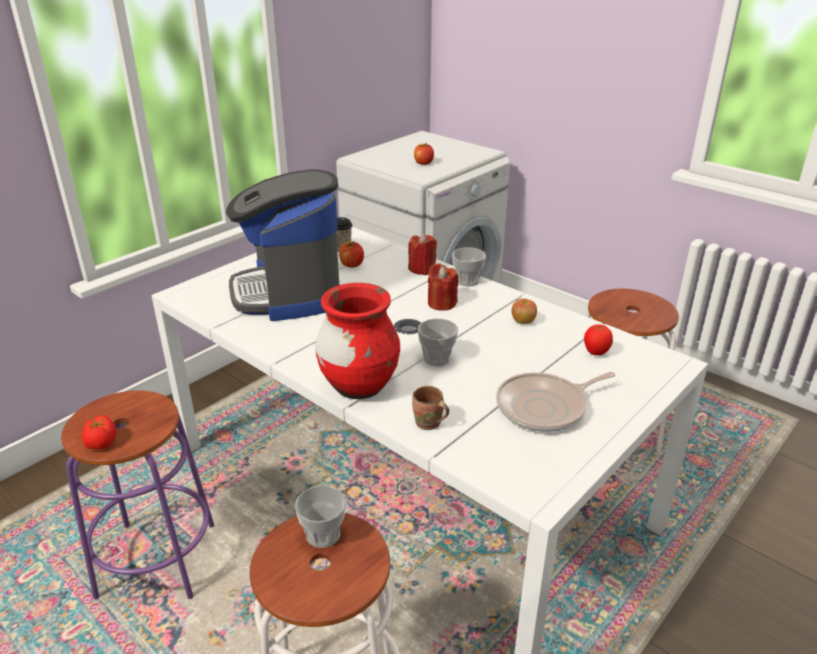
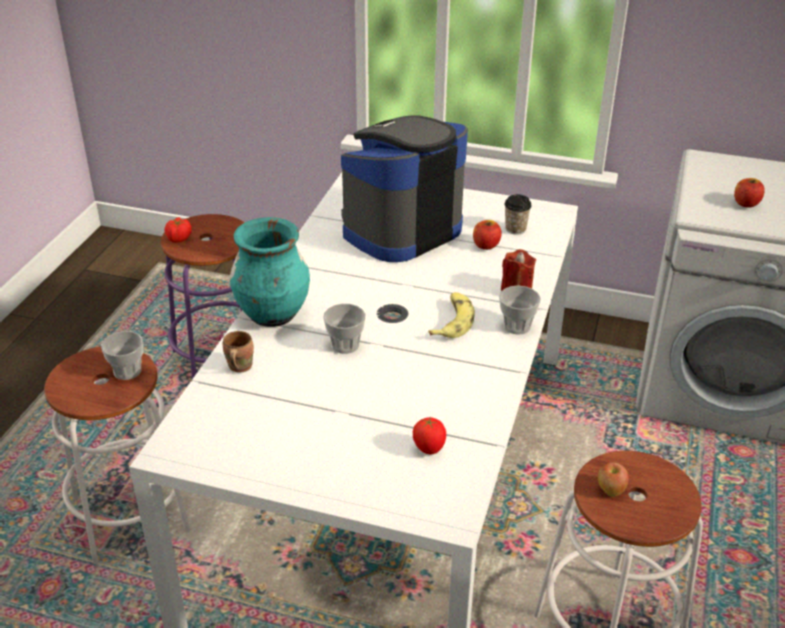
camera: 65 degrees right, 5 degrees up
(359, 386) = (273, 314): red vase -> turquoise vase
(442, 303) = (452, 321): red candle -> banana
(523, 322) = (457, 384): apple -> apple (610, 490)
(545, 407) = (303, 431): frying pan -> none

